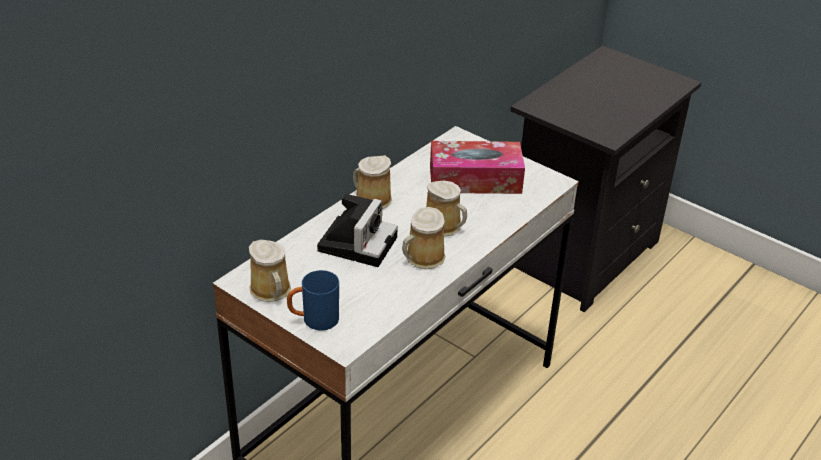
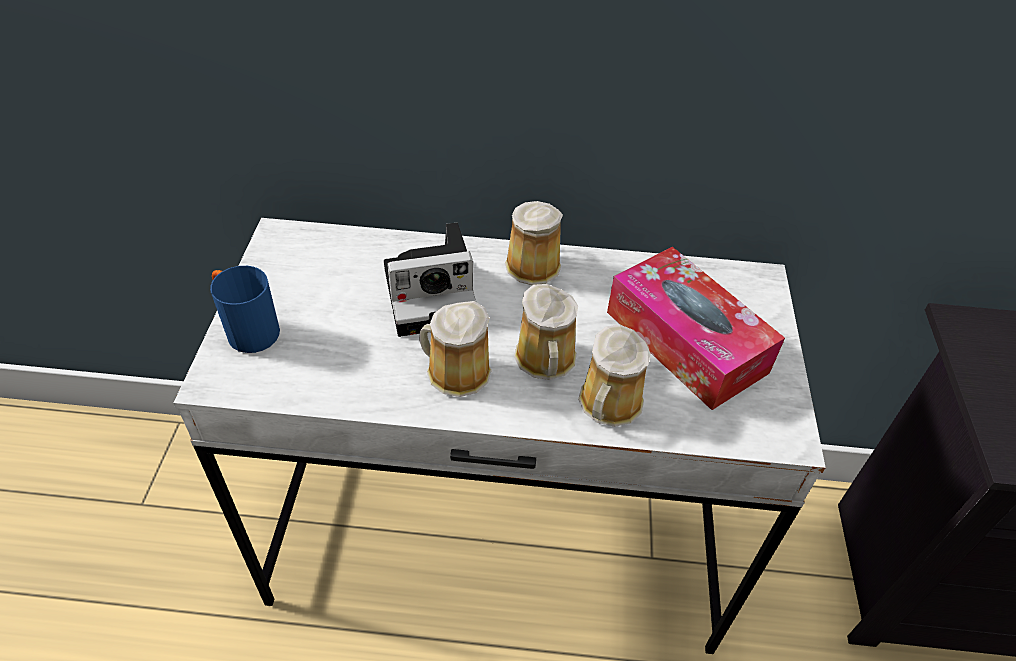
camera: 55 degrees right, 10 degrees up
(271, 291) = (277, 268): mug -> mug (608, 405)

